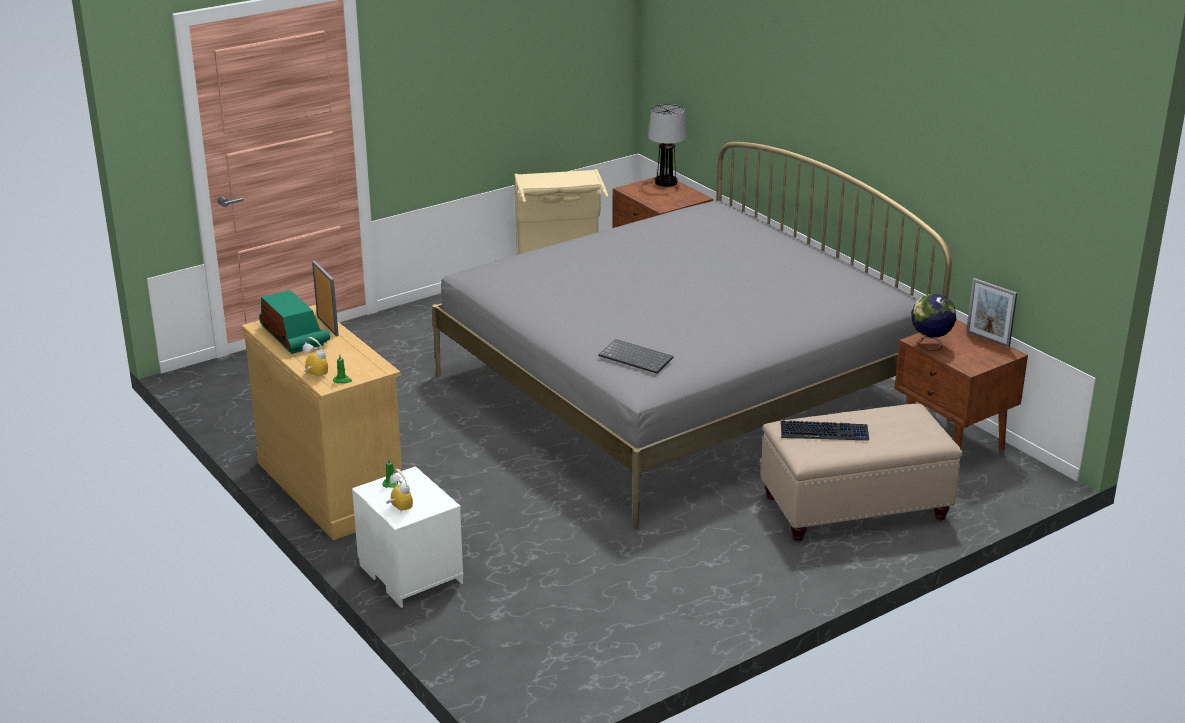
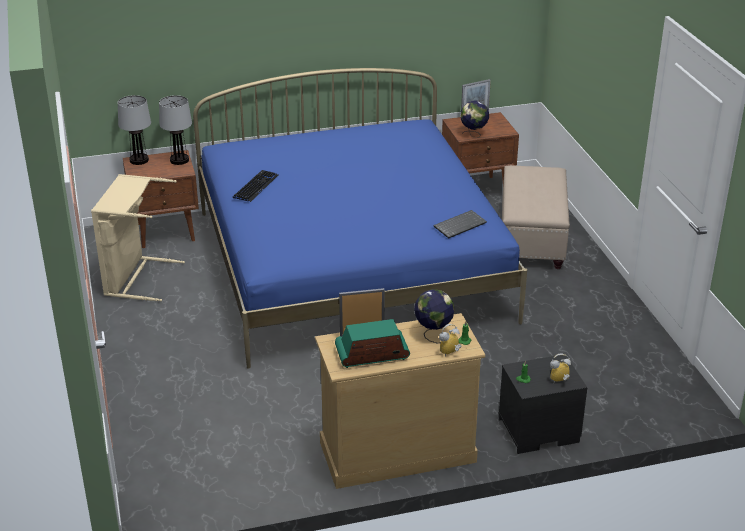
camera: 70 degrees left, 5 degrees up
(347, 361) = (433, 334): none -> globe
(408, 574) = (538, 431): white nightstand -> black nightstand
(681, 392) = (351, 265): grey bed -> blue bed
(684, 199) = (179, 160): none -> table lamp
(824, 432) = (530, 202): keyboard -> keyboard (256, 187)

